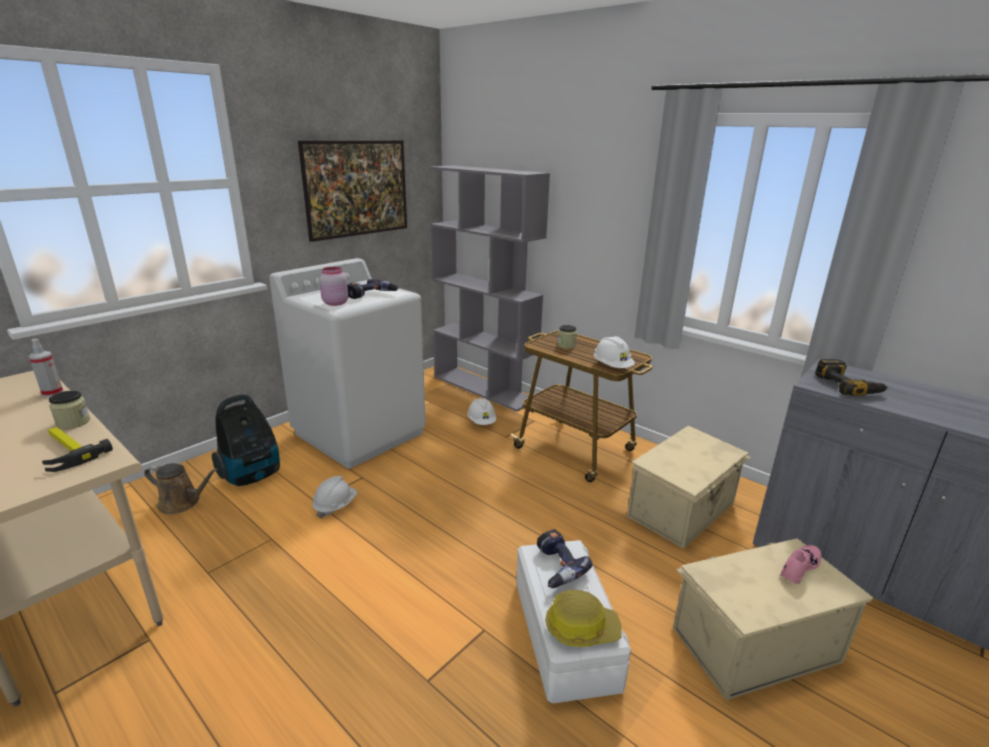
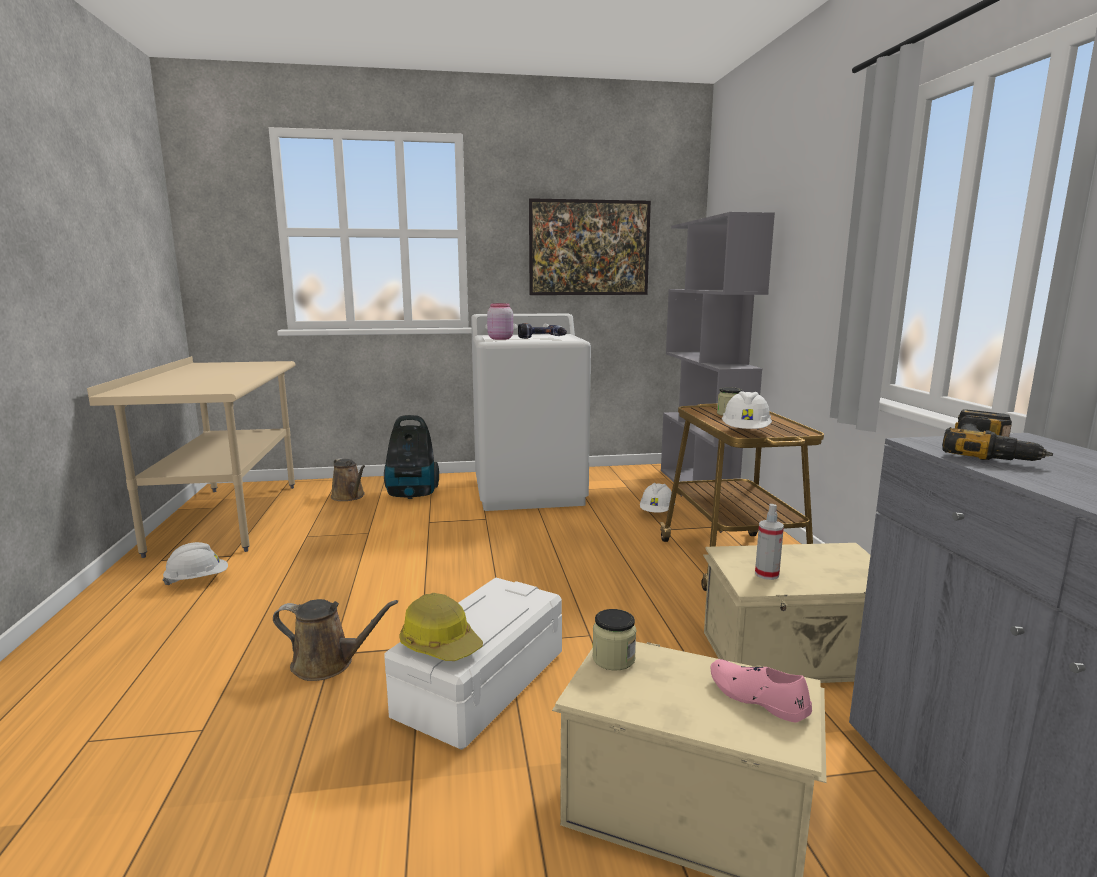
camera: 40 degrees right, 10 degrees down
(52, 393) = (269, 368): spray bottle -> spray bottle (767, 574)
(66, 450) = (218, 384): hammer -> none
(73, 422) = (247, 377): jar -> jar (613, 658)
(335, 506) = (438, 529): white hard hat -> white hard hat (197, 580)
(438, 691) = (328, 664): none -> brown watering can
(555, 567) = (497, 600): power drill -> none
(799, 567) = (757, 697): pink shoe -> pink shoe turned 135 degrees counterclockwise

